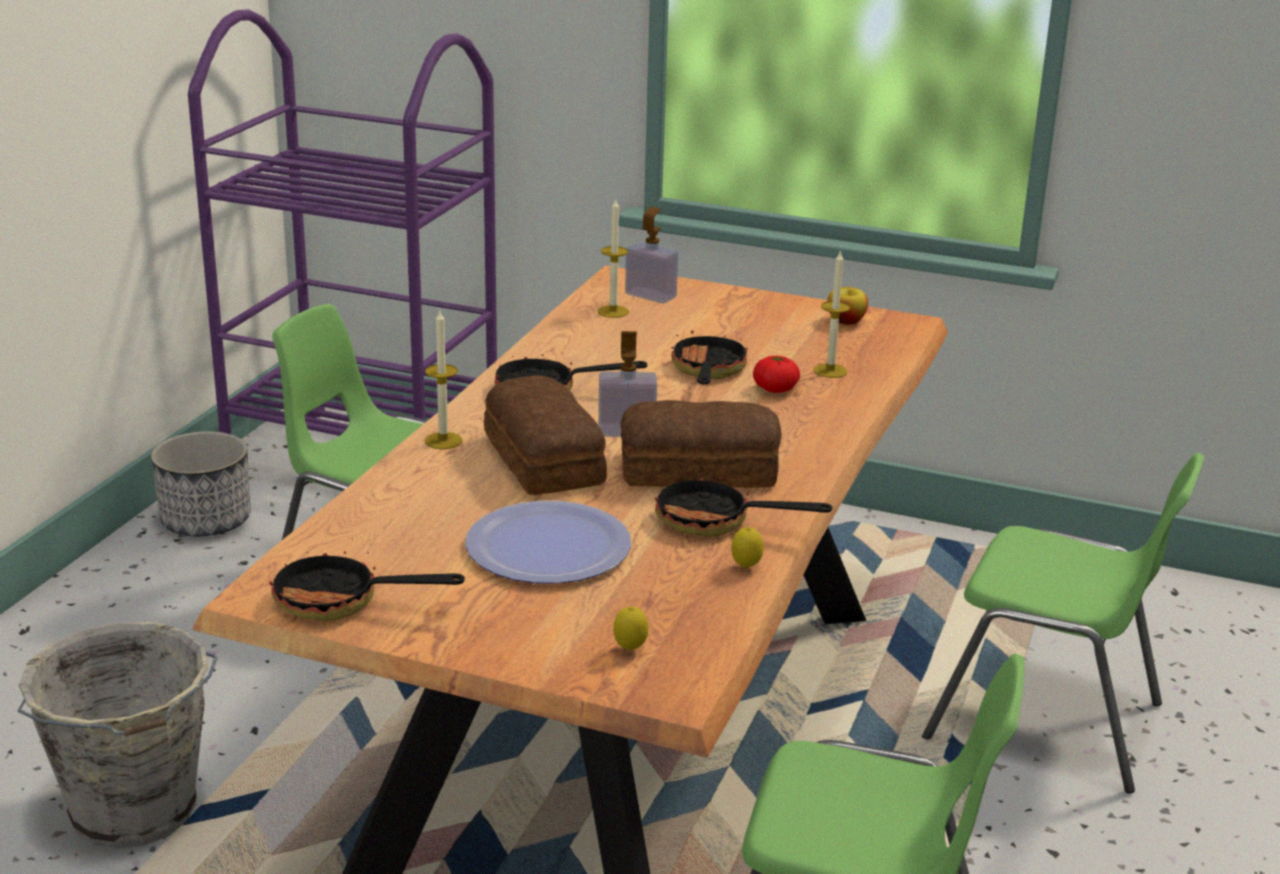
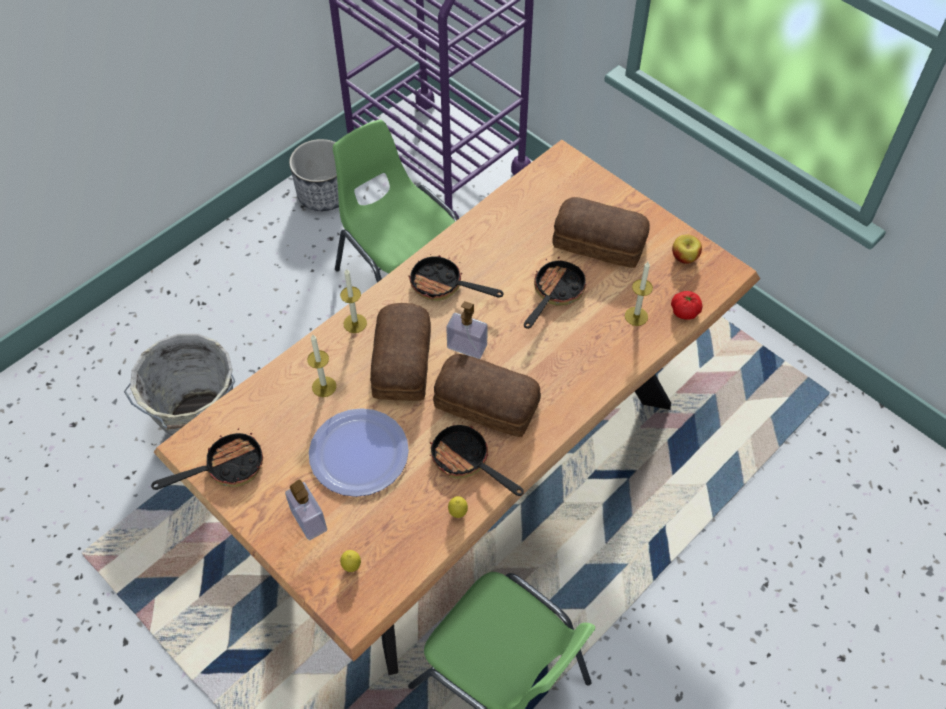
camera: 25 degrees right, 30 degrees up
(341, 602) = (226, 467): frying pan -> frying pan turned 120 degrees clockwise
(613, 311) = (534, 202): candle -> candle (324, 386)
(650, 295) = (570, 188): soap dispenser -> soap dispenser (309, 520)
(730, 327) = (600, 243): none -> bread
(775, 389) = (586, 327): tomato -> tomato (684, 311)
(1048, 722) = (732, 535): green chair -> none

